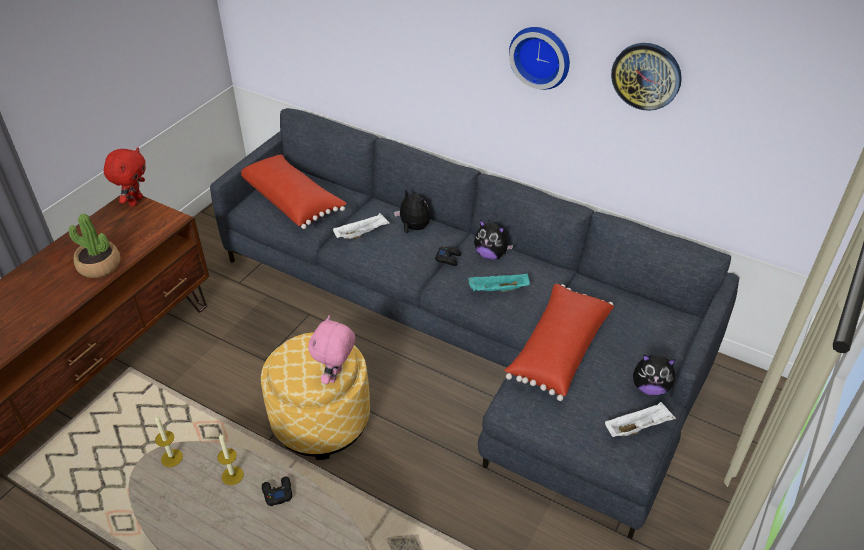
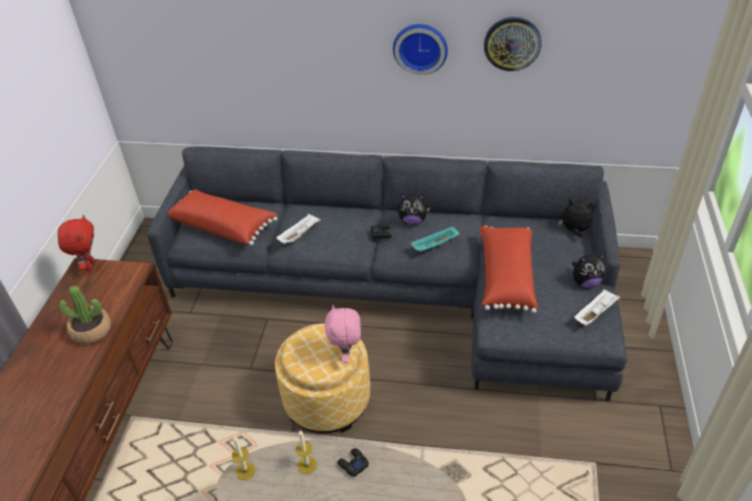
camera: 20 degrees left, 0 degrees up
(413, 228) = (338, 218): plush toy -> plush toy (574, 231)

